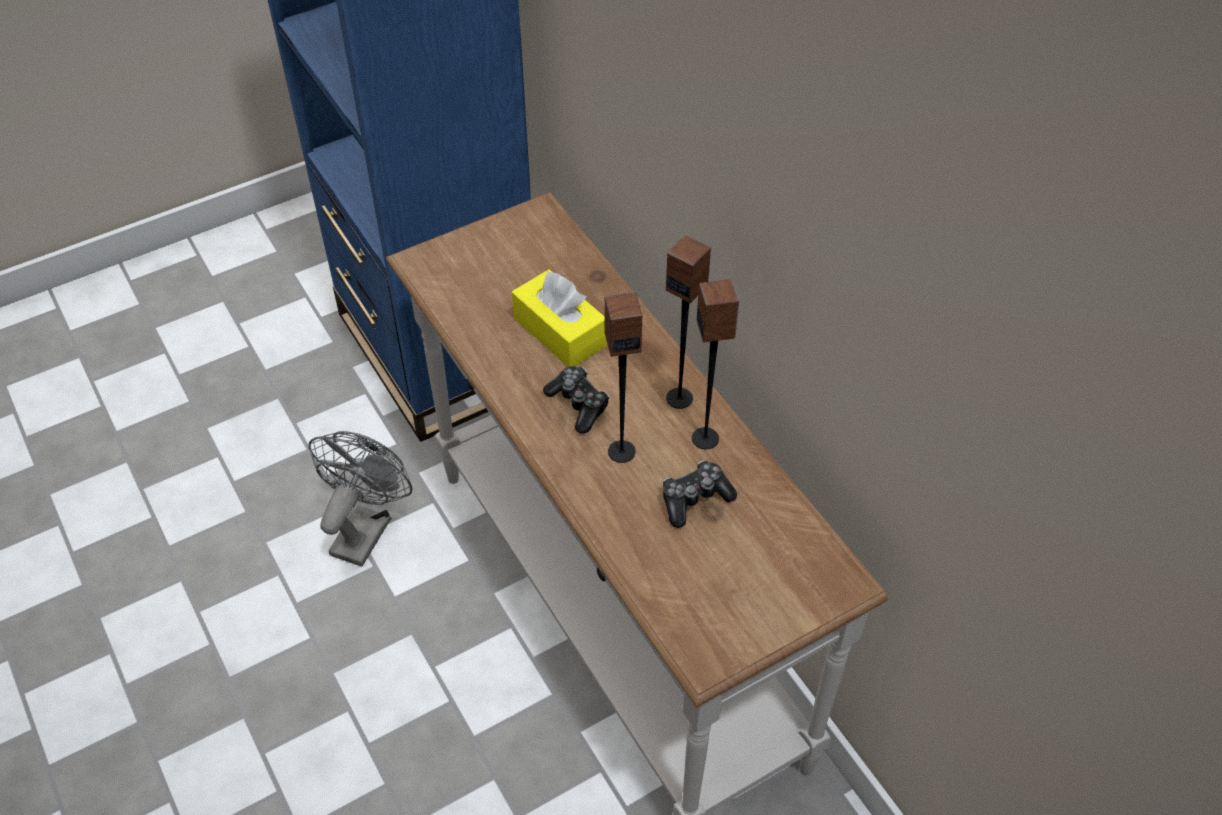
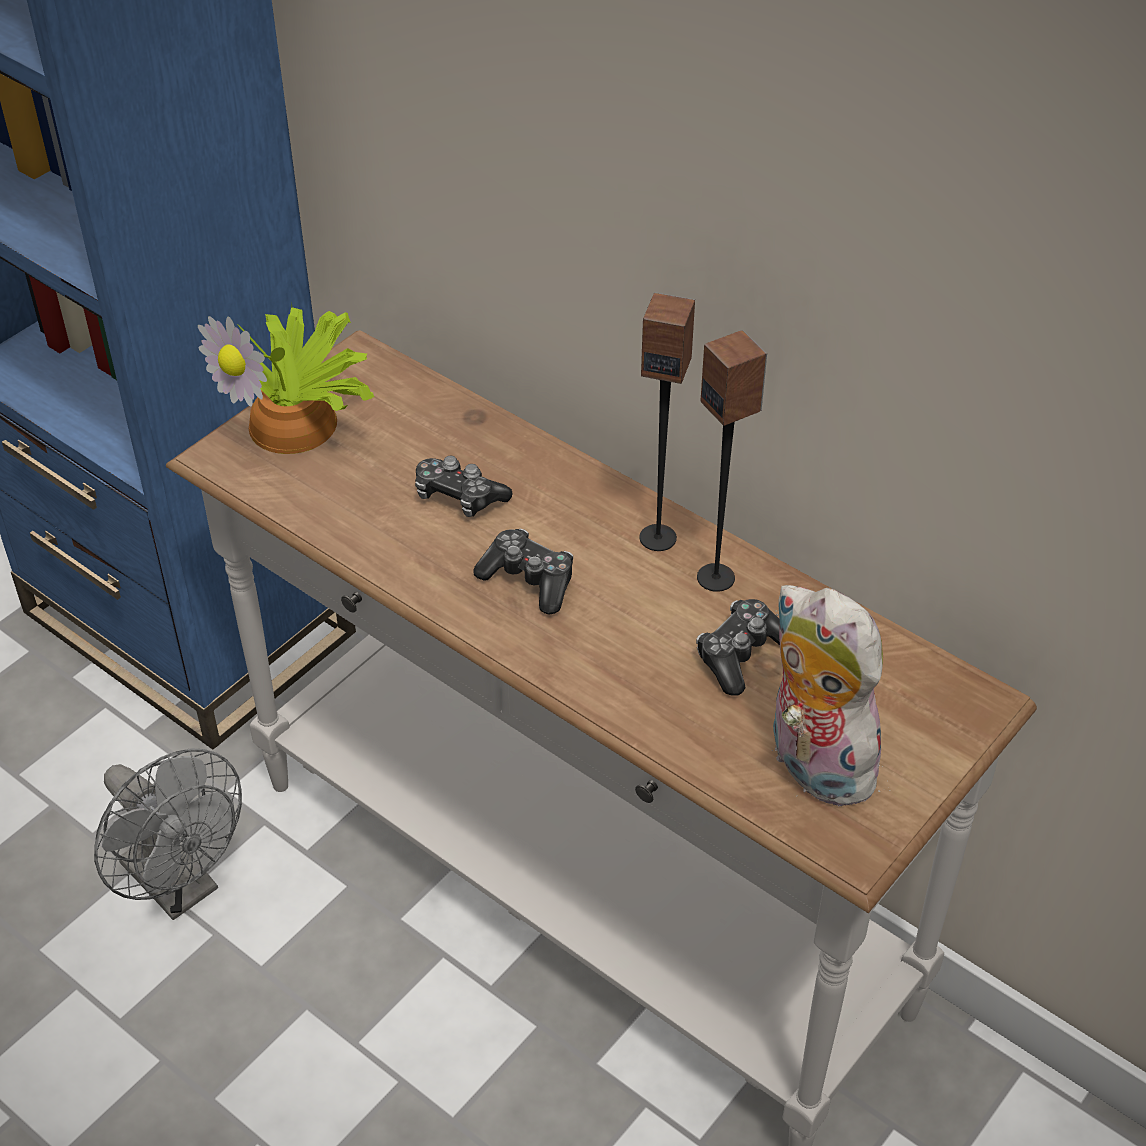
camera: 20 degrees left, 5 degrees down
(365, 528) = (180, 887): grey fan -> grey fan turned 135 degrees clockwise
(480, 250) = (299, 423): none -> potted plant
(560, 332) = (458, 497): yellow tissue box -> game controller
(621, 451) = (615, 622): speaker -> none
(706, 591) = (812, 763): none -> plush toy

